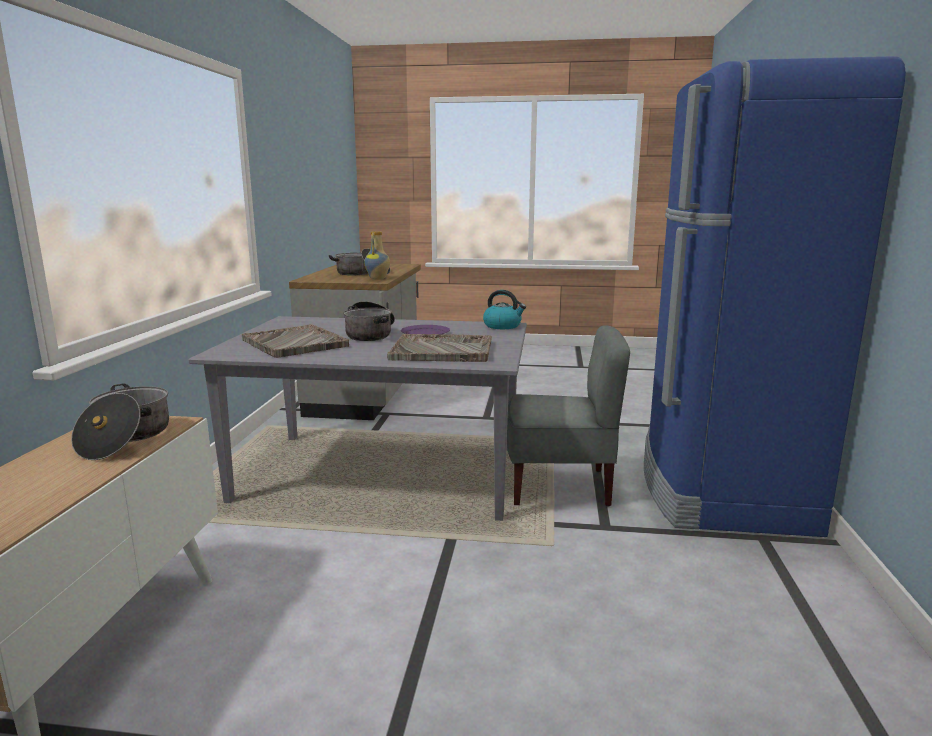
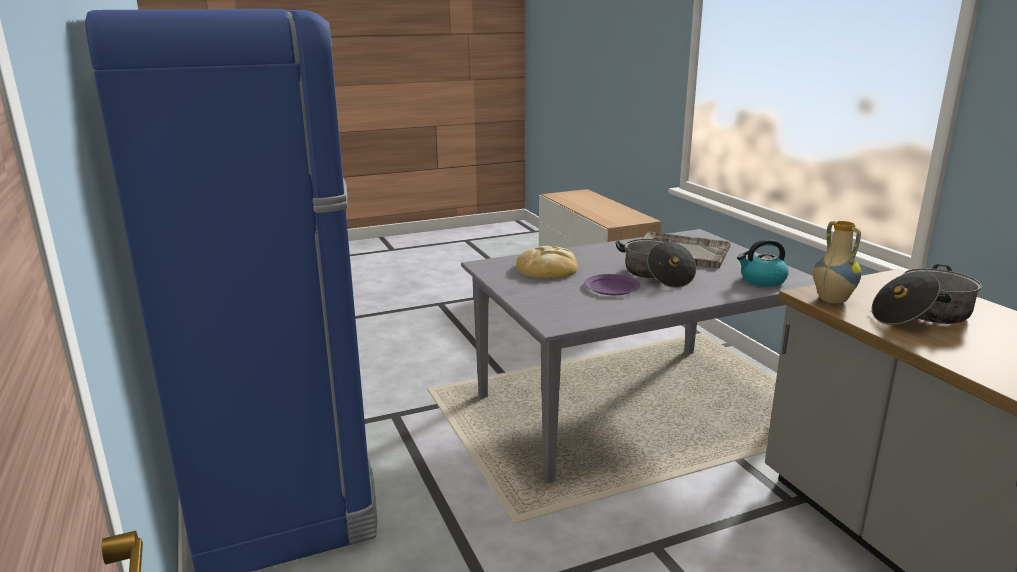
camera: 150 degrees right, 5 degrees up
(125, 438) = (610, 216): cooking pot -> none
(443, 351) = (548, 268): grey tray -> bread
(503, 326) = (557, 319): kettle -> kettle (762, 280)
(560, 486) = (456, 445): grey chair -> none

